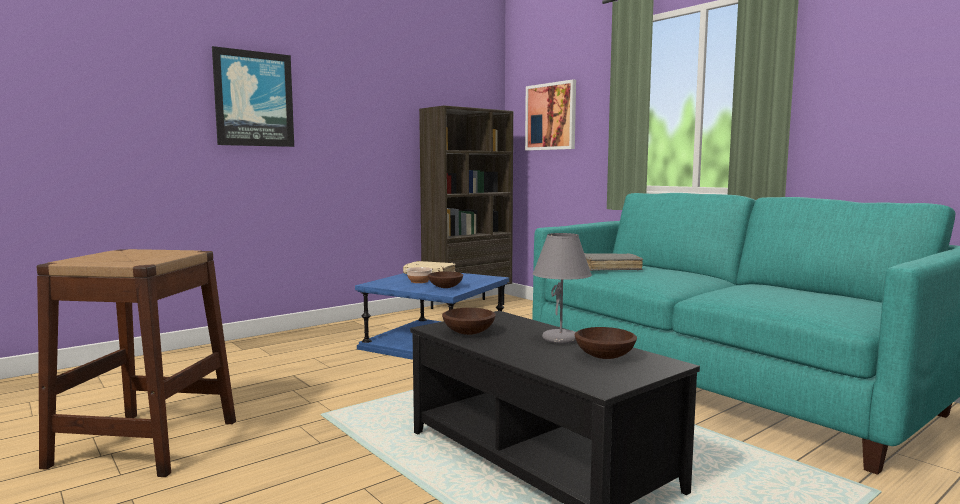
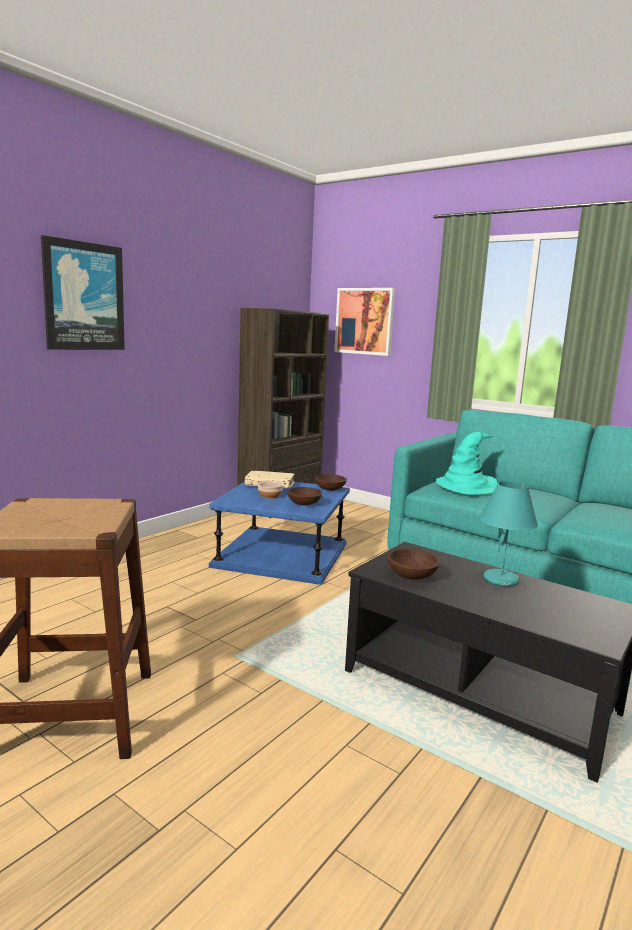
camera: 15 degrees left, 5 degrees up
(561, 339) = (501, 580): grey table lamp -> turquoise table lamp
(606, 356) = (562, 601): brown bowl -> brown bowl (330, 489)
(610, 268) = (467, 486): grey book -> turquoise hat

